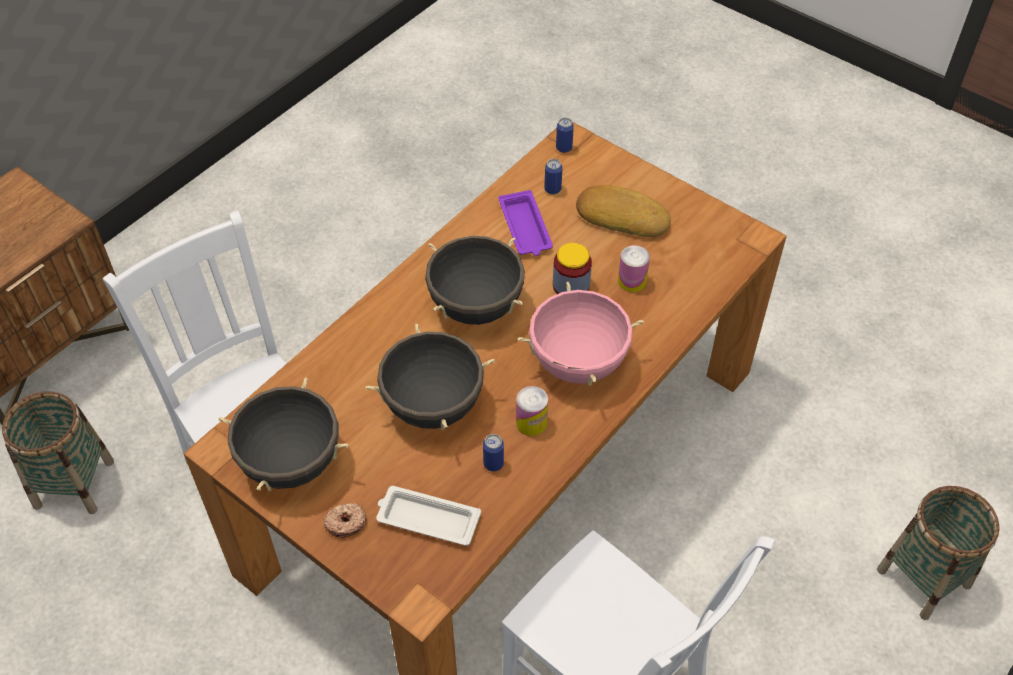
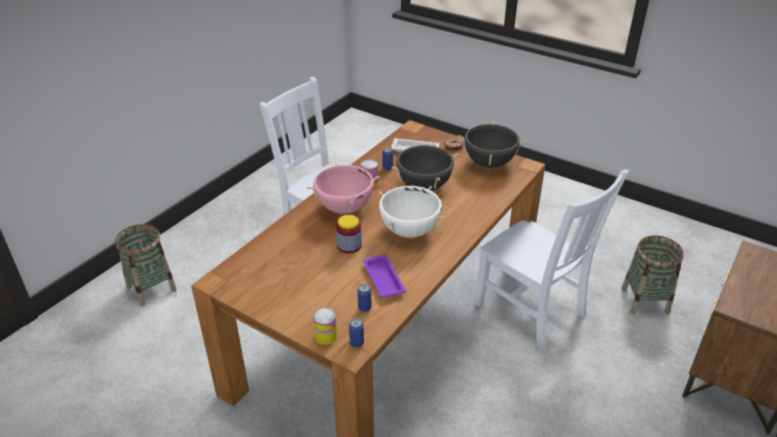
camera: 175 degrees right, 15 degrees down
(476, 307) = (409, 231): black cooking pot -> white cooking pot
(622, 216) = (311, 291): bread -> none
(632, 281) = (308, 250): can -> can (325, 336)

